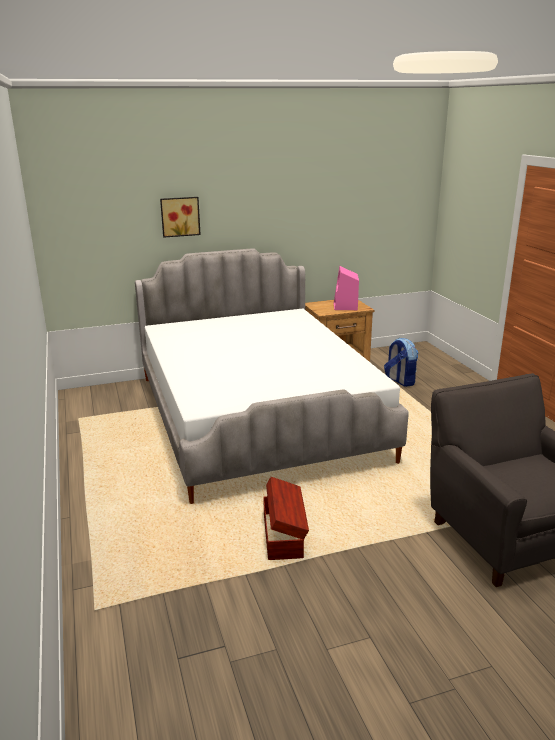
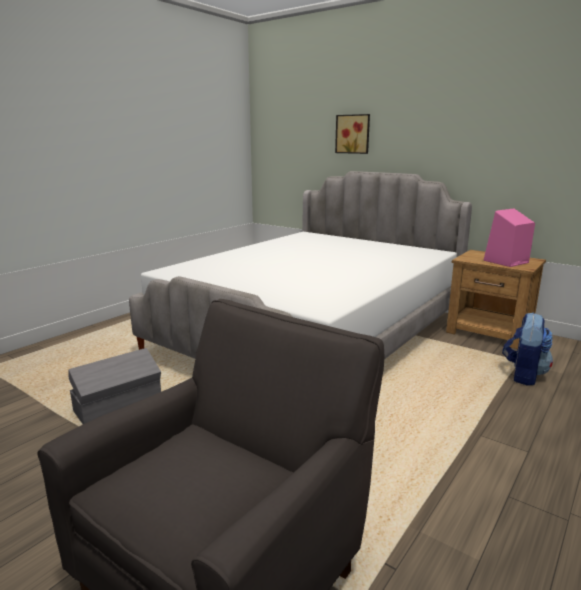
camera: 55 degrees right, 5 degrees down
(283, 535) = (119, 406): brown storage box -> grey storage box

